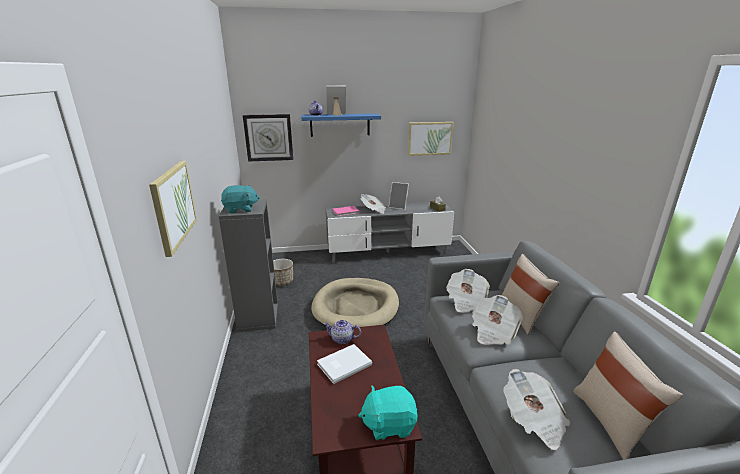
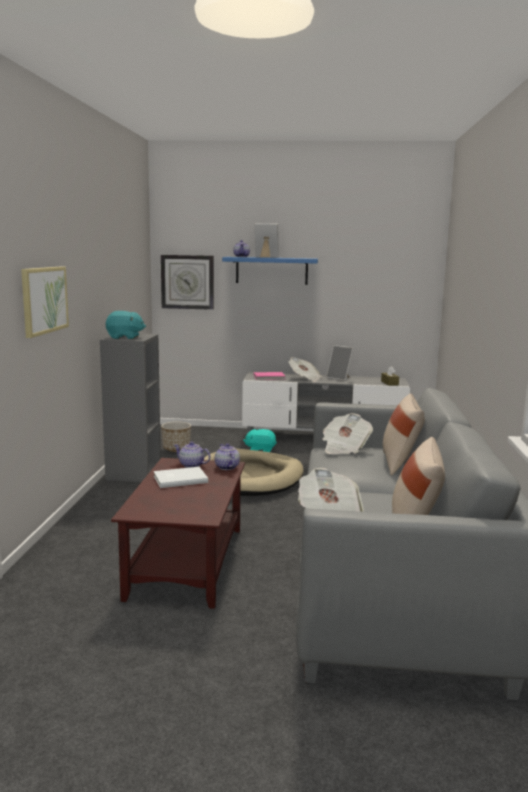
camera: 15 degrees right, 10 degrees down
(374, 336) = (226, 467): none -> teapot
(389, 424) = (194, 514): turquoise plush toy -> turquoise plush toy (260, 451)
(429, 138) = (386, 293): picture -> none
(493, 332) = (351, 468): newspaper -> none

